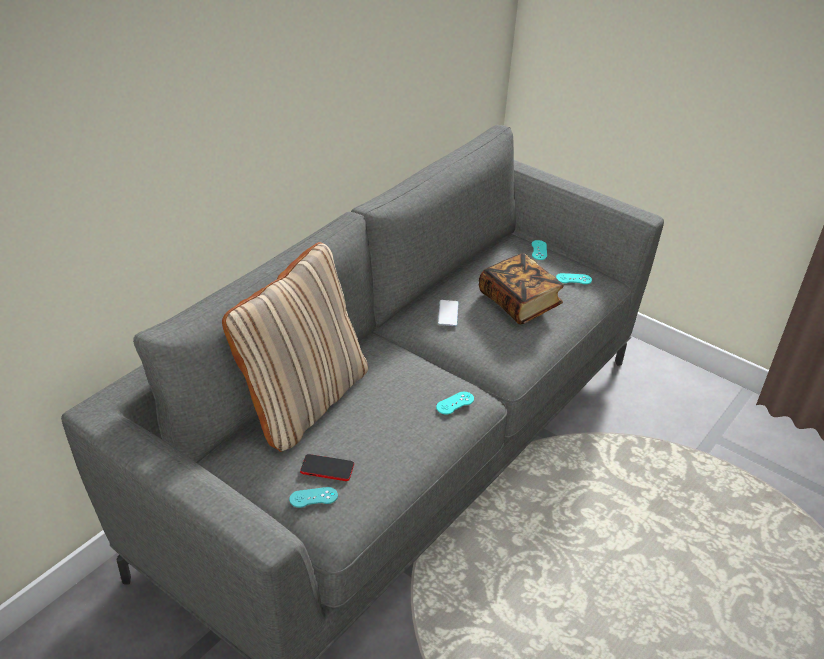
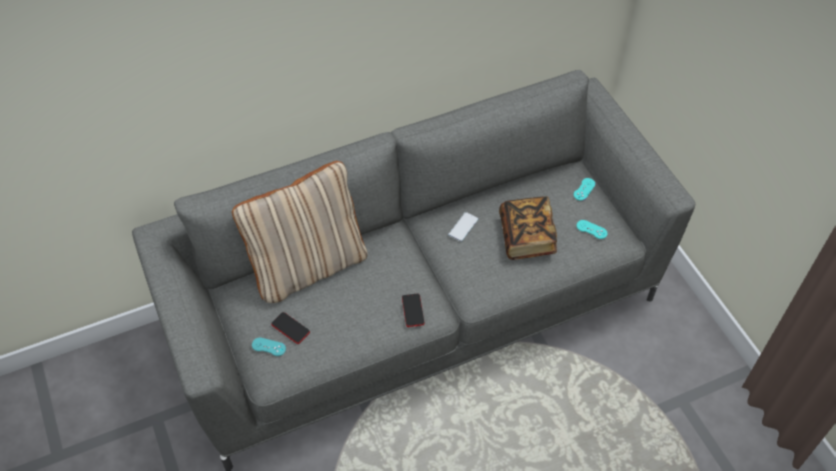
camera: 30 degrees right, 15 degrees up
(455, 403) = (413, 310): turquoise game controller -> phone

